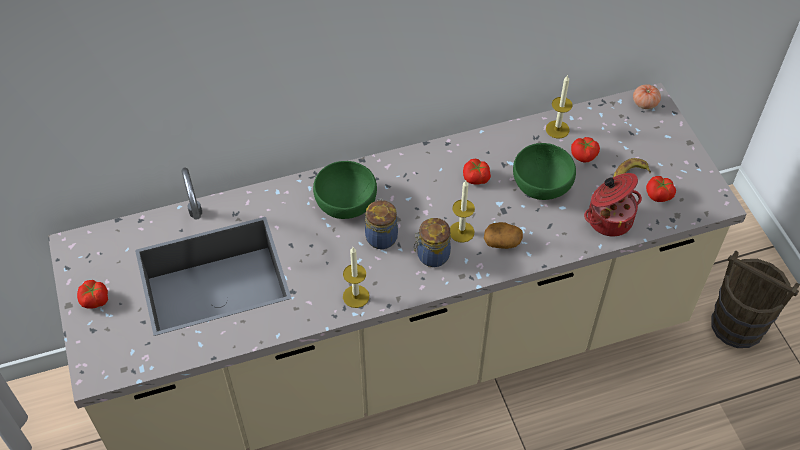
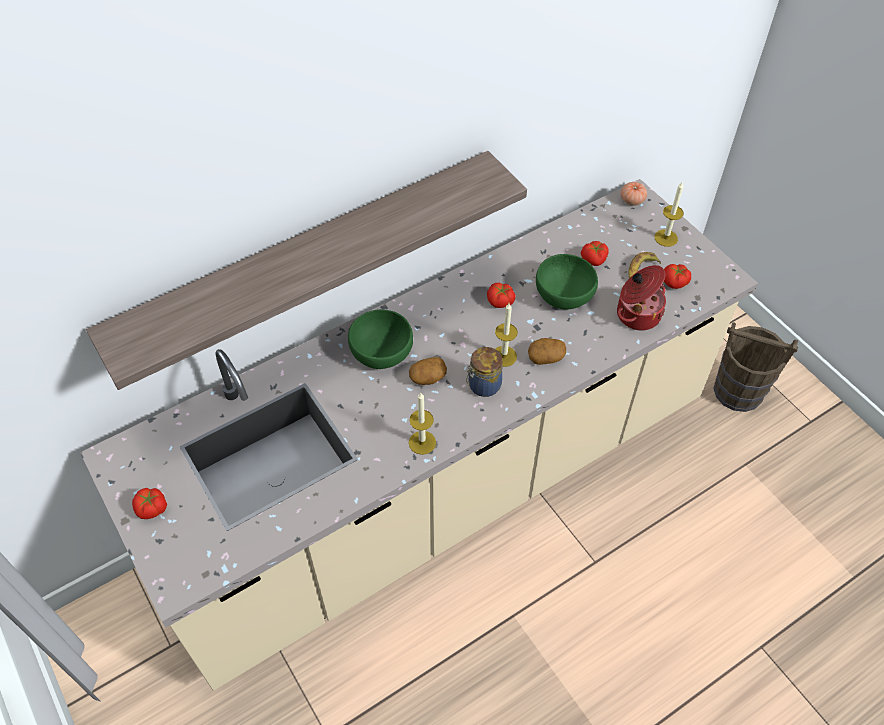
camera: 15 degrees left, 0 degrees up
(286, 100) = (307, 259): none -> shelf
(381, 236) = (428, 377): jar -> potato
(557, 129) = (561, 240): candle -> candle (666, 238)

